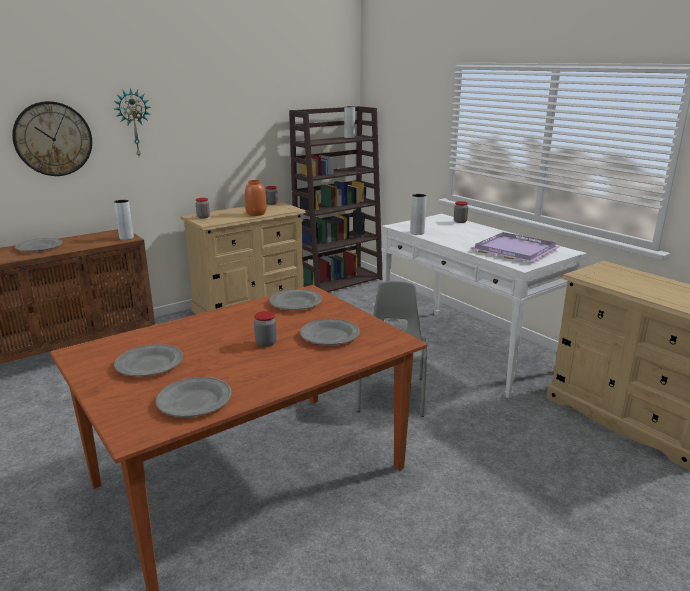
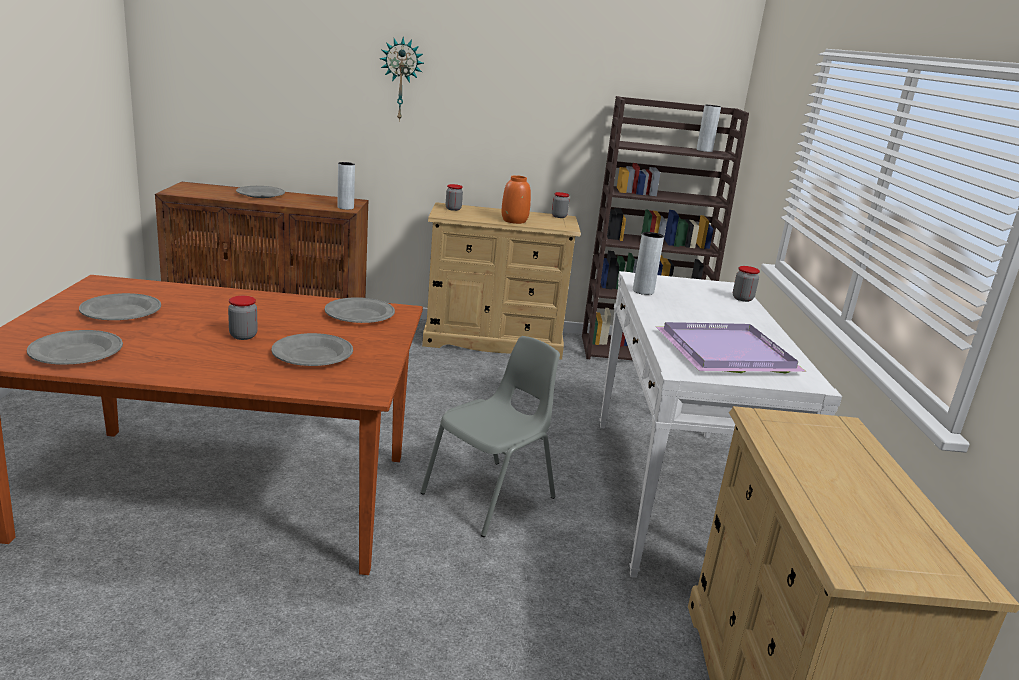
camera: 35 degrees right, 0 degrees up
(53, 139) = (309, 82): wall clock -> none

